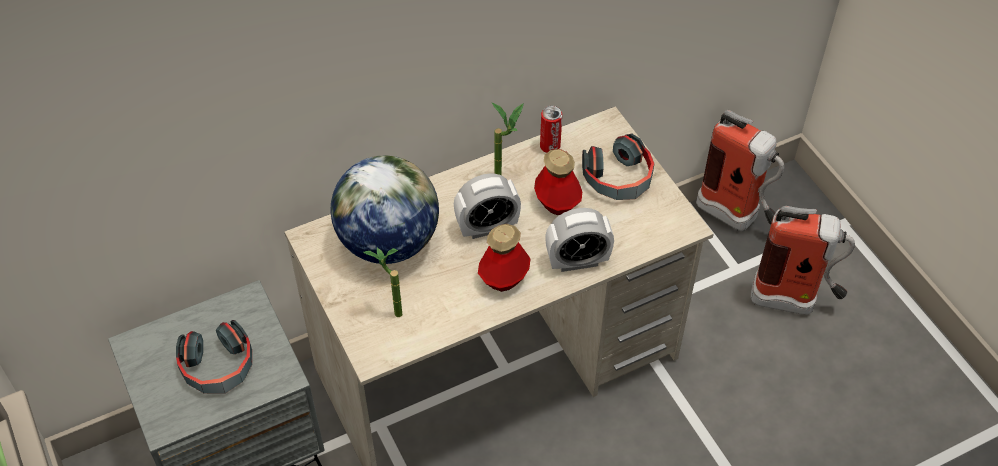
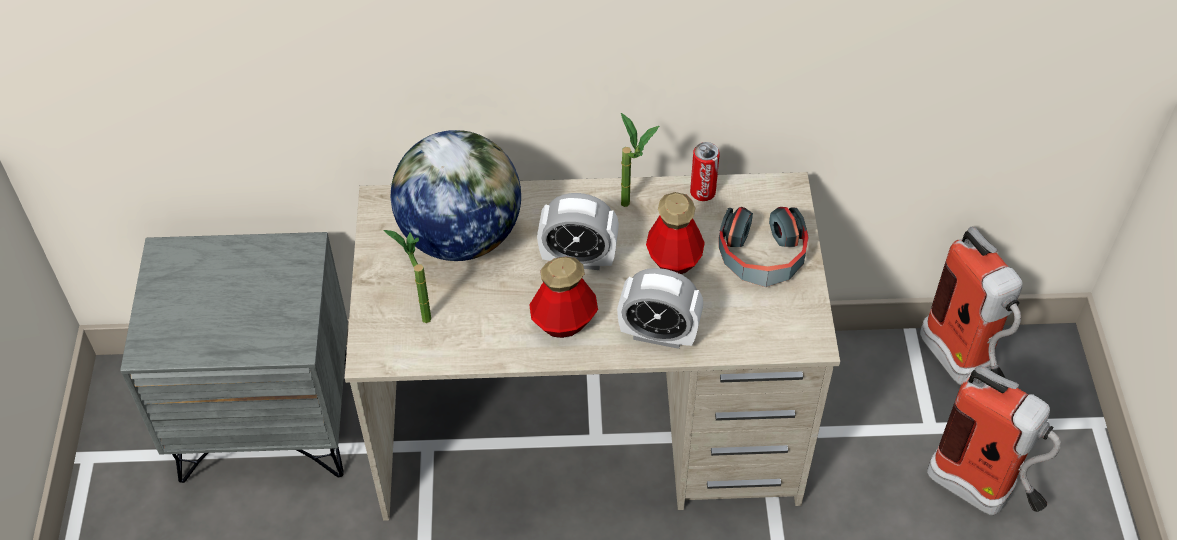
camera: 25 degrees right, 0 degrees up
(218, 367) = (234, 309): headphones -> none

